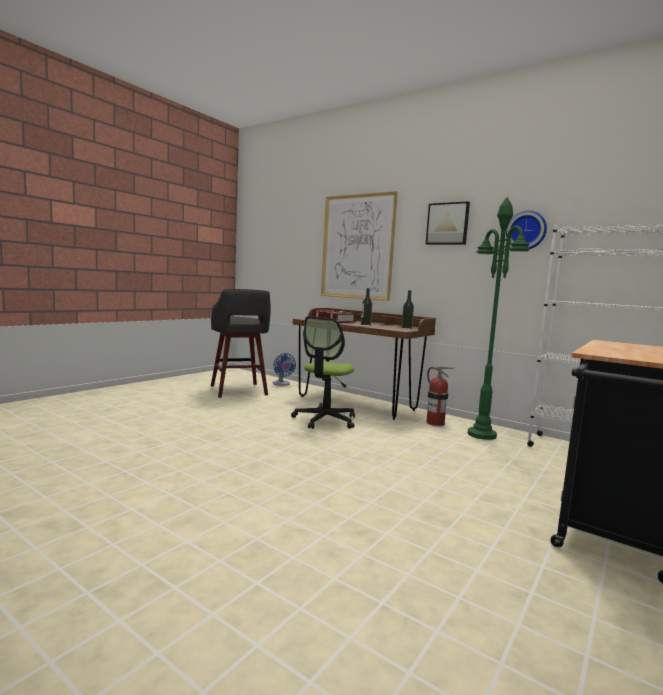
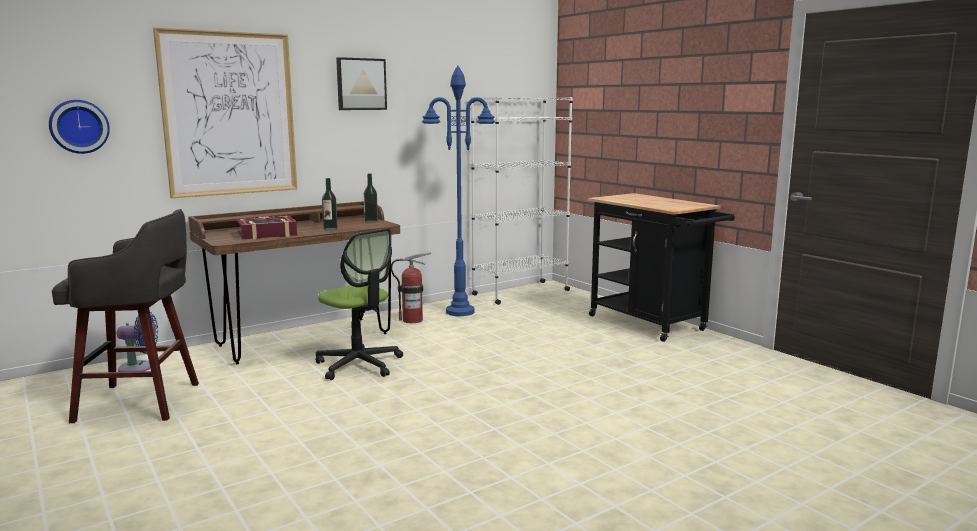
camera: 70 degrees left, 5 degrees up
(482, 435) = (460, 312): green floor lamp -> blue floor lamp
(526, 231) = (441, 95): wall clock -> wall clock (79, 126)

